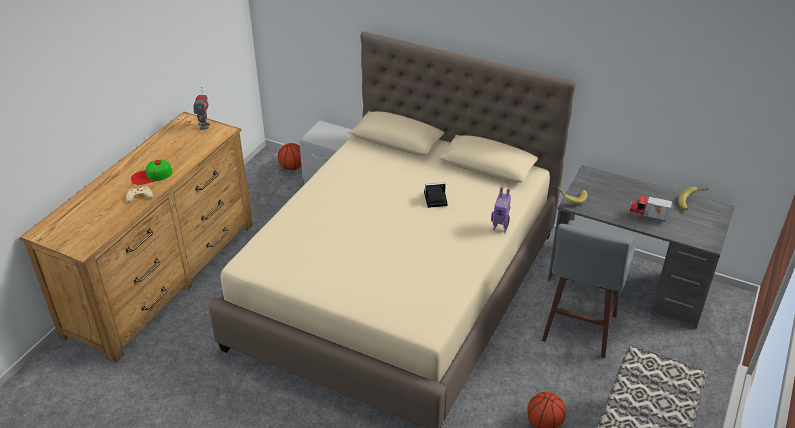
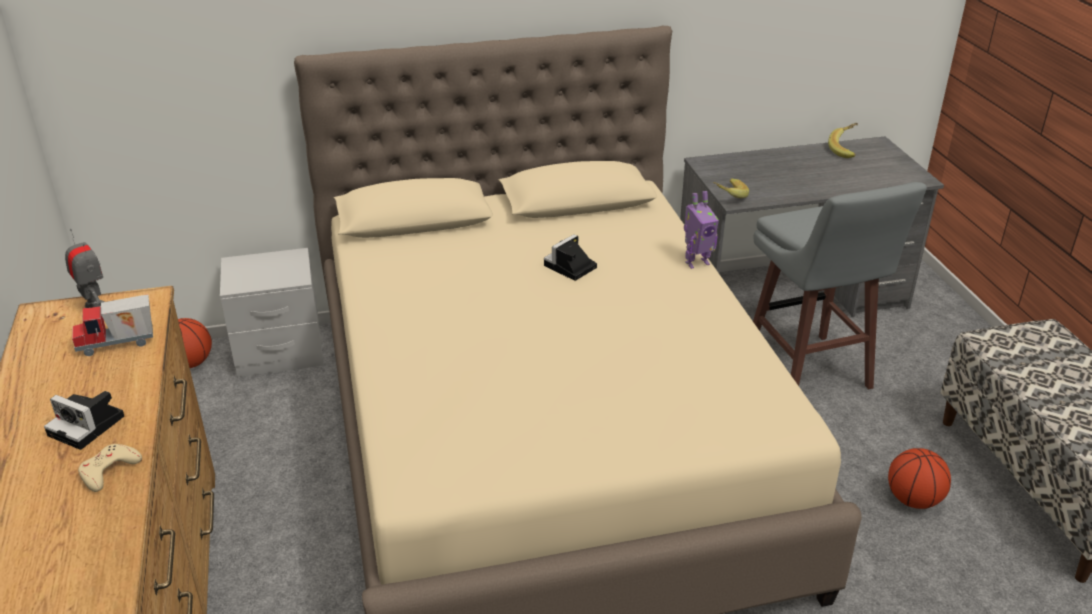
camera: 40 degrees left, 5 degrees down
(151, 175) = (89, 426): cap -> camera
(647, 218) = (829, 181): toy truck -> toy truck (118, 345)

